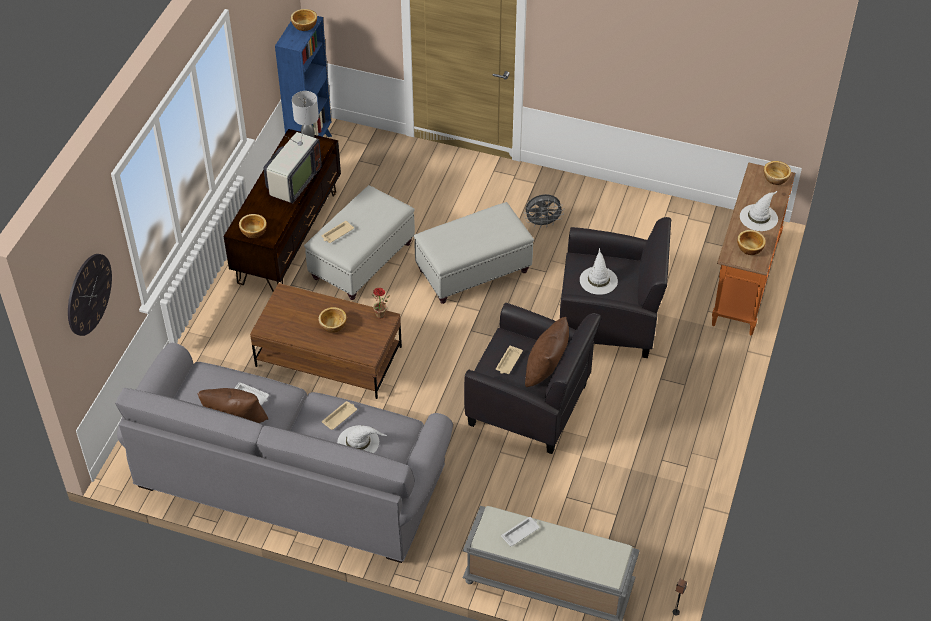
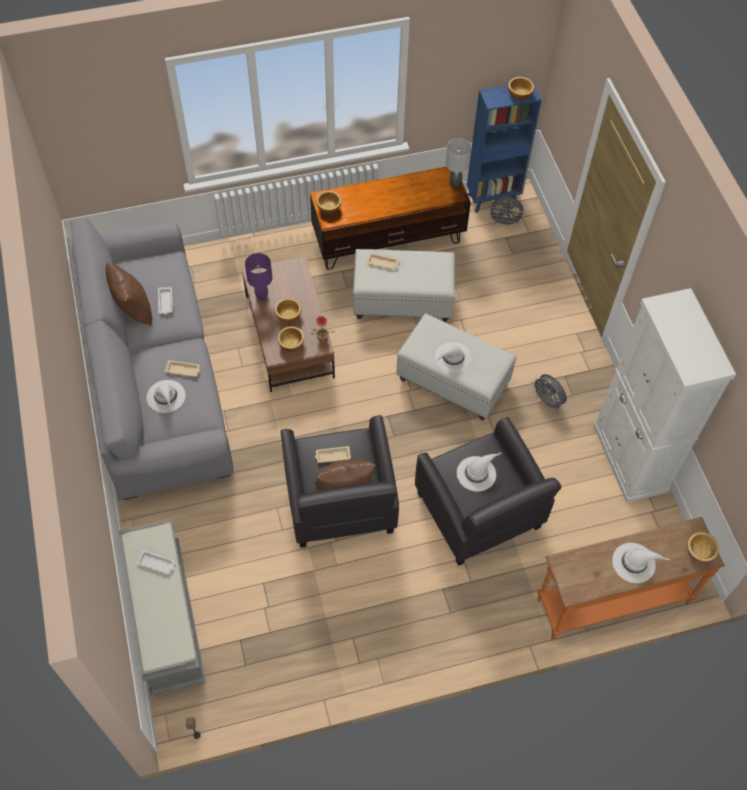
camera: 55 degrees right, 10 degrees up
(89, 294) = (102, 133): wall clock -> none
(292, 183) = (399, 201): television -> none
(294, 334) = (261, 296): none -> purple table lamp
(343, 153) = (504, 222): none -> grey fan
(476, 239) = (452, 358): none -> white hat
(634, 204) = (630, 459): none -> white cabinet
(749, 248) = (586, 574): bowl -> bowl (291, 343)

